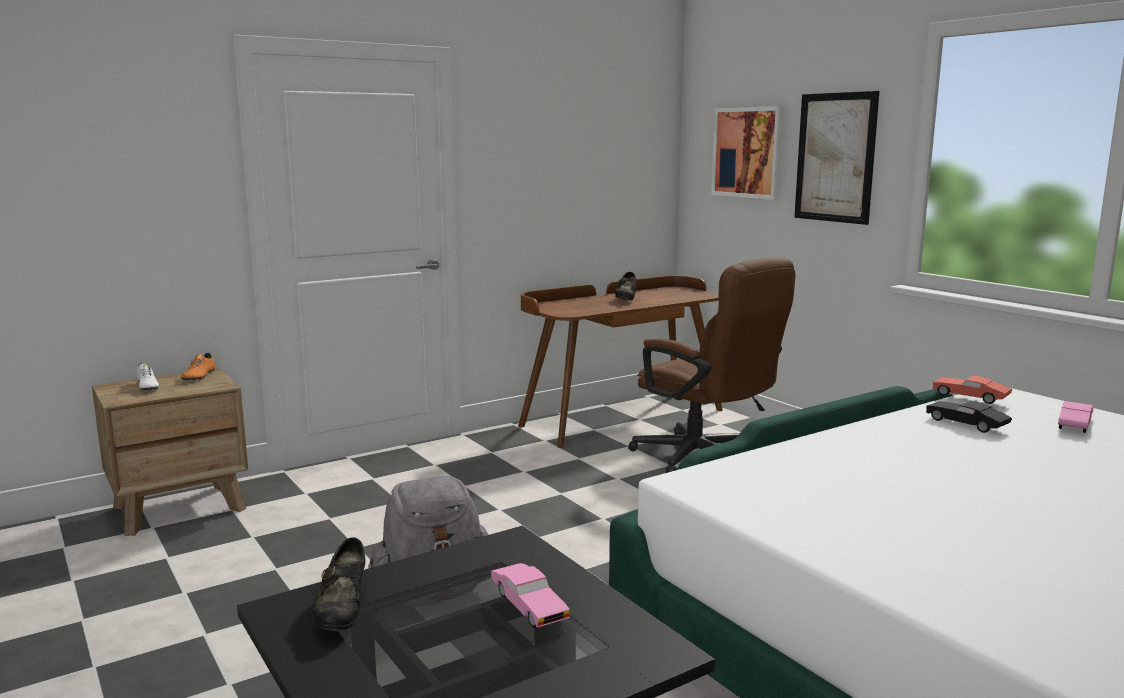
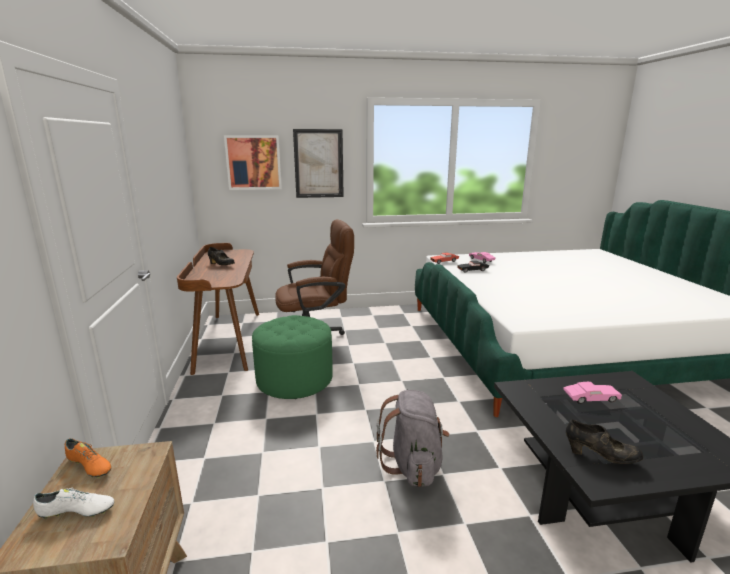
camera: 65 degrees left, 5 degrees up
(568, 477) = (294, 379): none -> green ottoman

